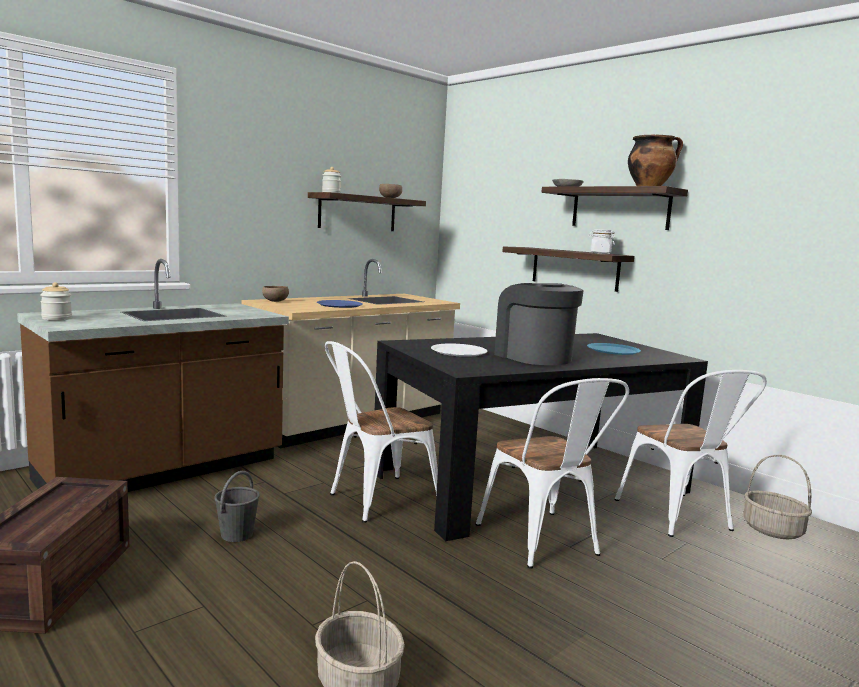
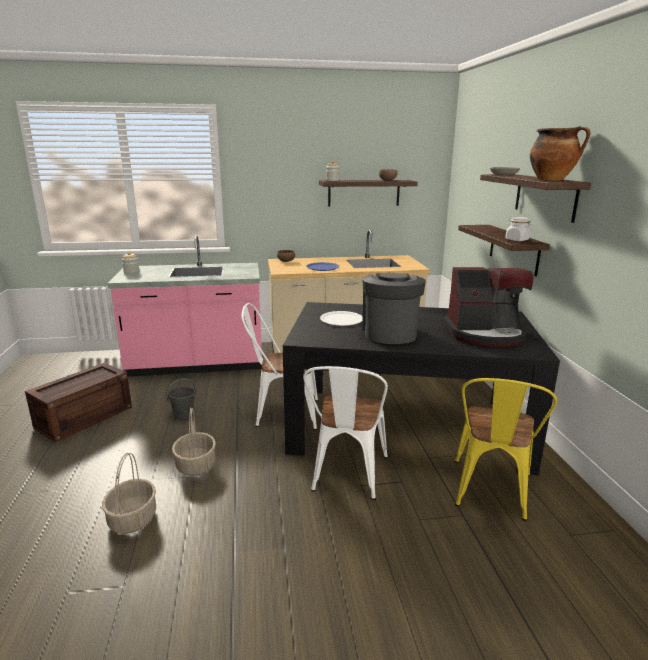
camera: 35 degrees right, 10 degrees up
(163, 471) = (197, 365): brown counter -> pink counter
(613, 350) = (485, 334): blue plate -> coffee machine
(680, 518) = (490, 493): white chair -> yellow chair
(772, 530) = (569, 533): basket -> basket (195, 465)

